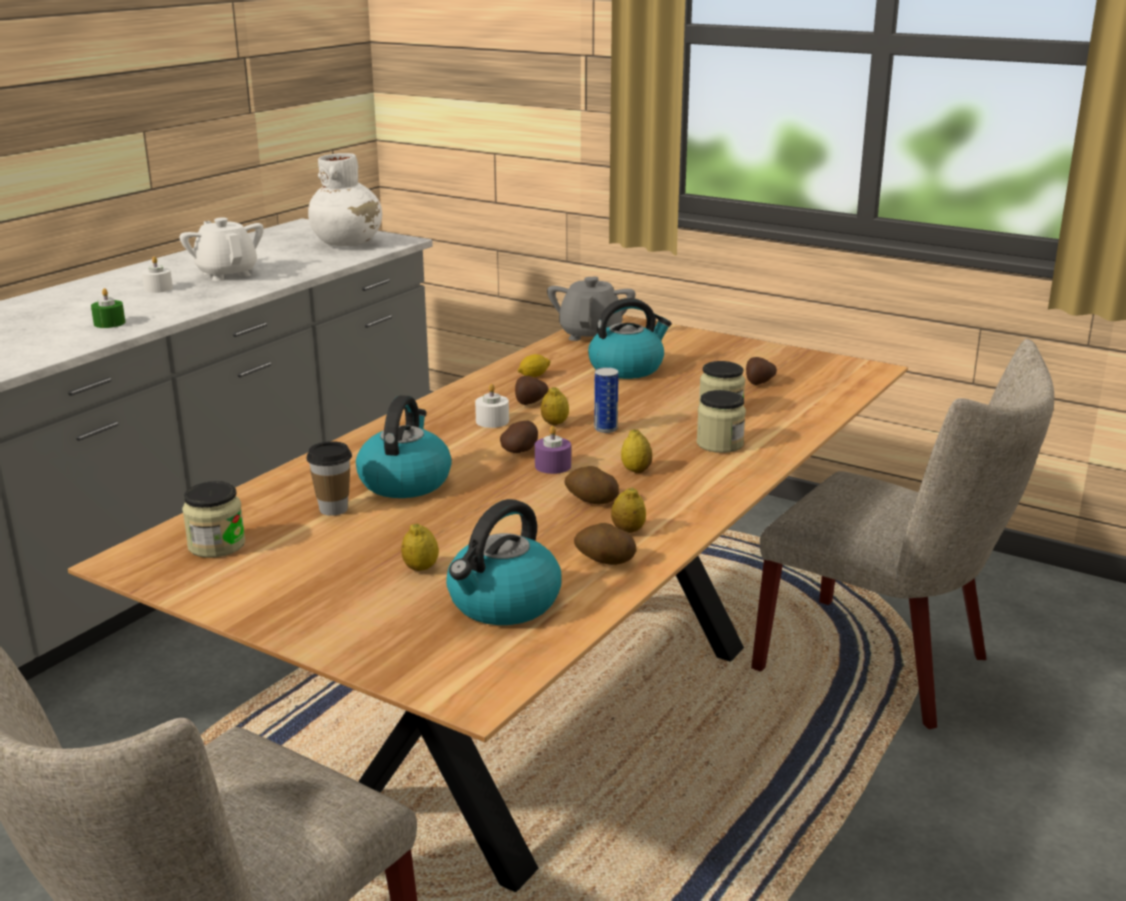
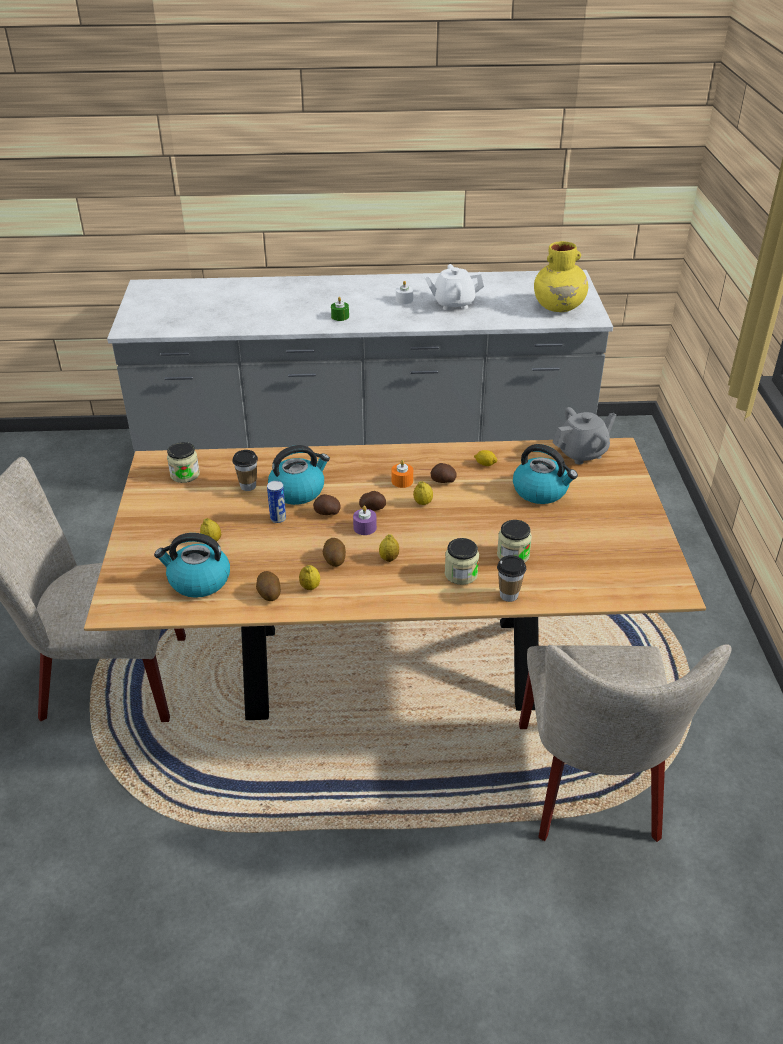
camera: 55 degrees right, 15 degrees up
(227, 274) = (453, 303): white teapot -> white teapot turned 120 degrees counterclockwise
(348, 243) = (559, 307): white vase -> yellow vase
(492, 421) = (402, 481): white candle -> orange candle
(605, 429) = (436, 523): can -> can (278, 518)
(758, 383) = (582, 552): potato -> potato (327, 513)
(788, 433) = (509, 595): none -> cup

